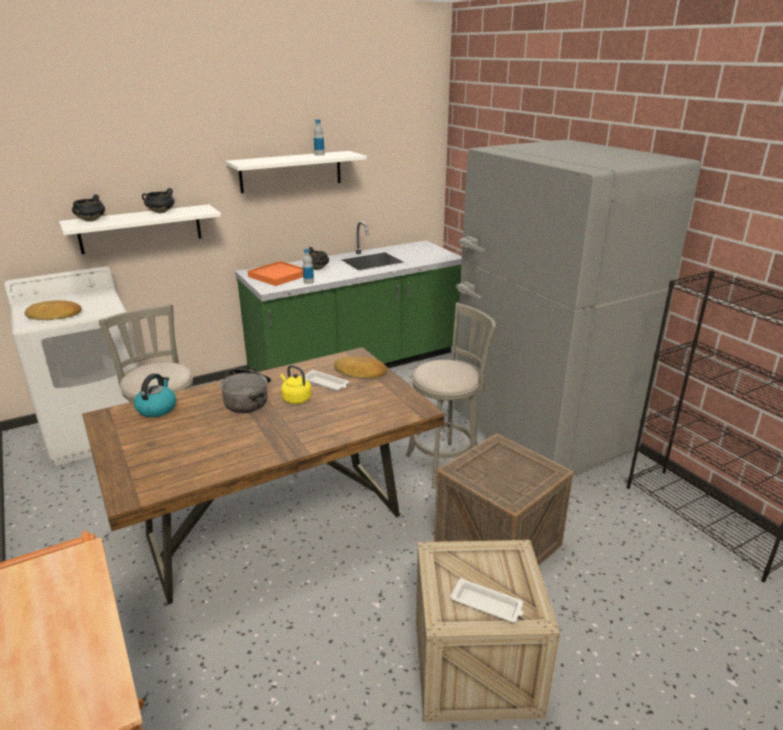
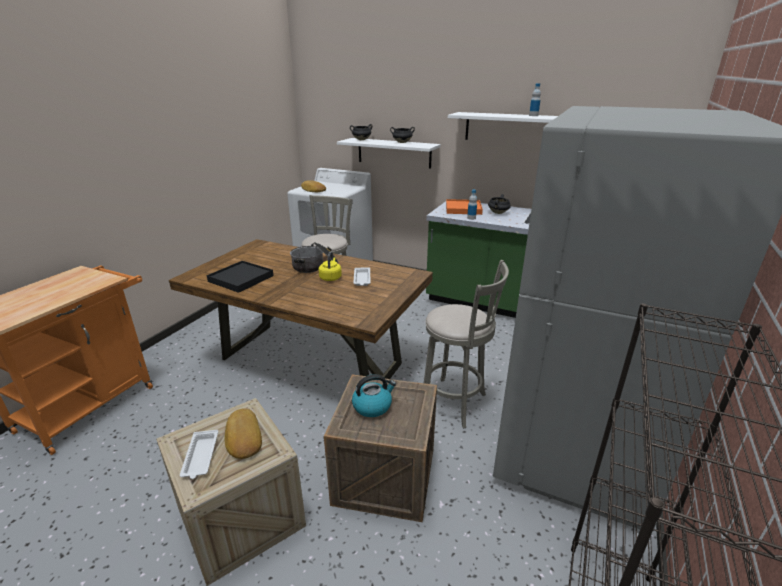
camera: 55 degrees right, 0 degrees up
(157, 408) = (278, 250): kettle -> kettle (372, 406)
(204, 456) = (241, 278): none -> black tray
(360, 372) = (393, 283): bread -> bread (242, 437)

